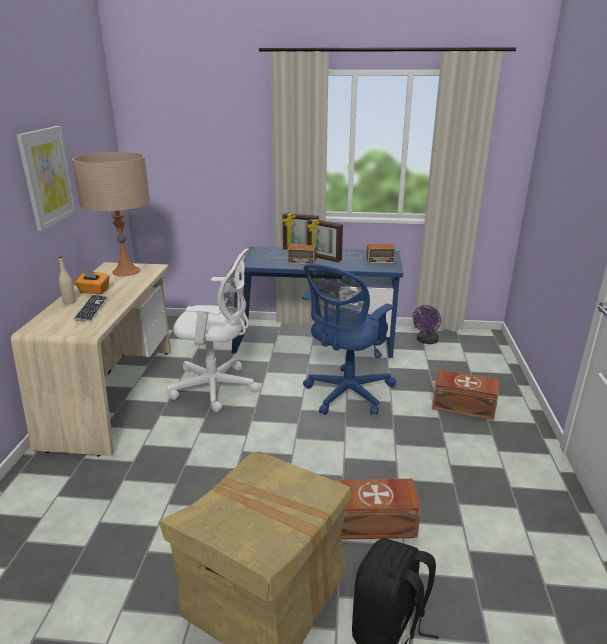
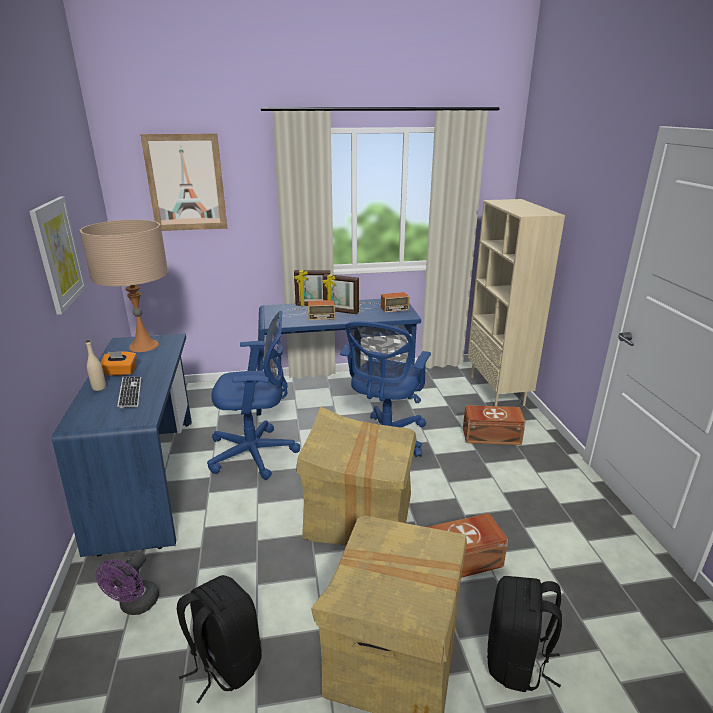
camera: 15 degrees left, 0 degrees up
(110, 565) = (224, 662): none -> black backpack
(116, 394) = (150, 478): beige desk -> blue desk
(188, 122) = (186, 183): none -> picture
(217, 387) = (256, 453): white office chair -> blue office chair
(288, 460) = (358, 516): none -> cardboard box
(426, 341) = (435, 378): purple fan -> purple fan (136, 605)
(491, 362) = (498, 390): none -> beige bookcase

